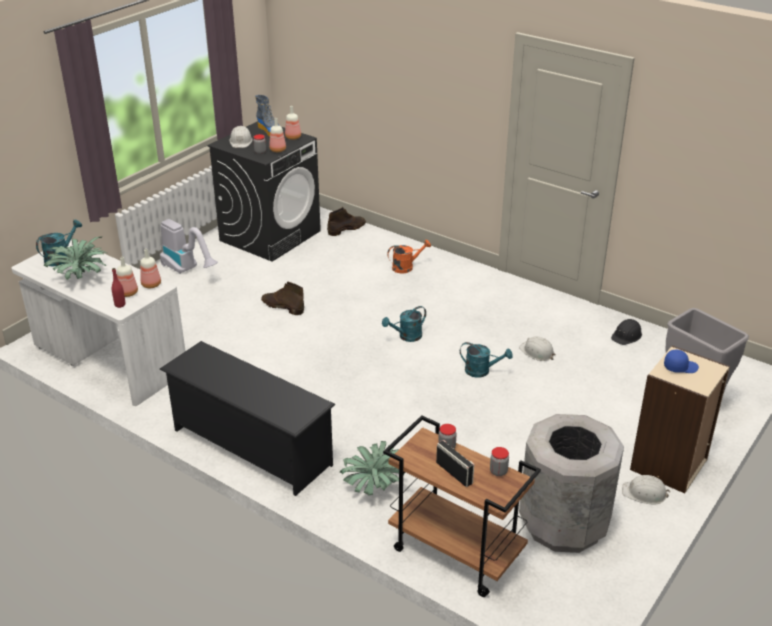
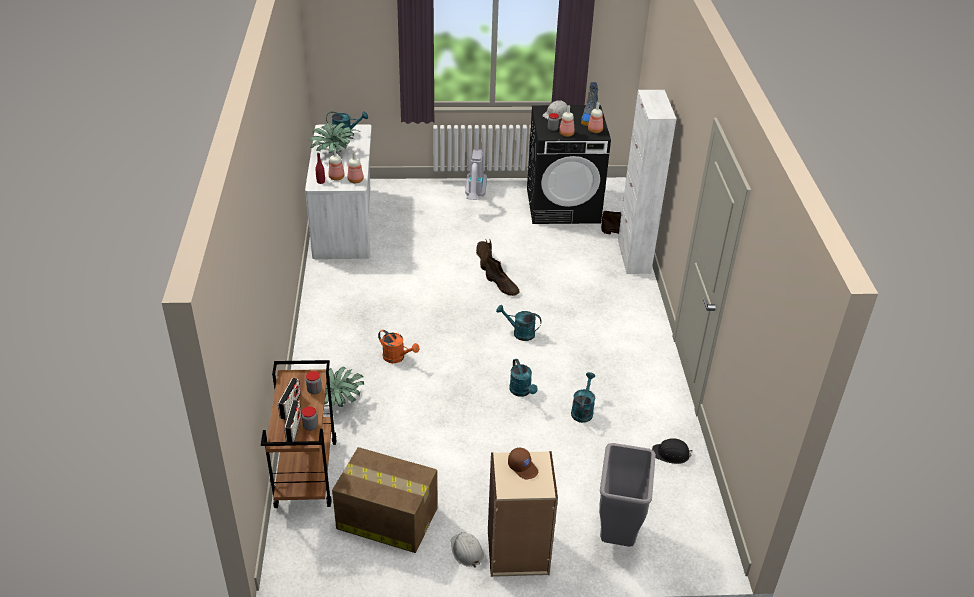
camera: 50 degrees right, 5 degrees up
(251, 447) = (321, 326): black shoe rack -> none
(333, 316) = (502, 285): none -> brown boot
(383, 238) = (633, 257): none -> white cabinet
(406, 267) = (610, 288): orange watering can -> orange watering can (397, 358)
(492, 484) = (294, 429): none -> radio
(537, 352) = (582, 410): white hard hat -> turquoise watering can
(563, 525) = (386, 518): grey trash can -> cardboard box
(680, 367) = (523, 467): blue cap -> brown cap

